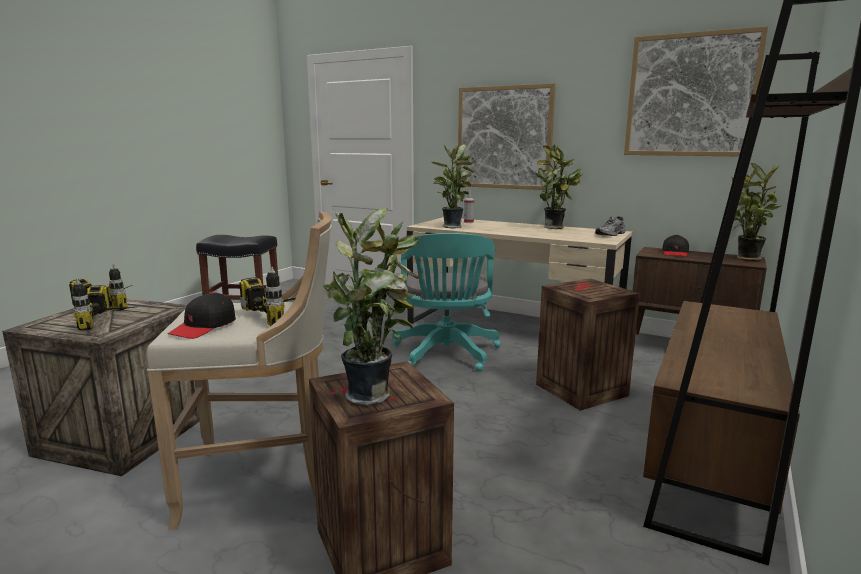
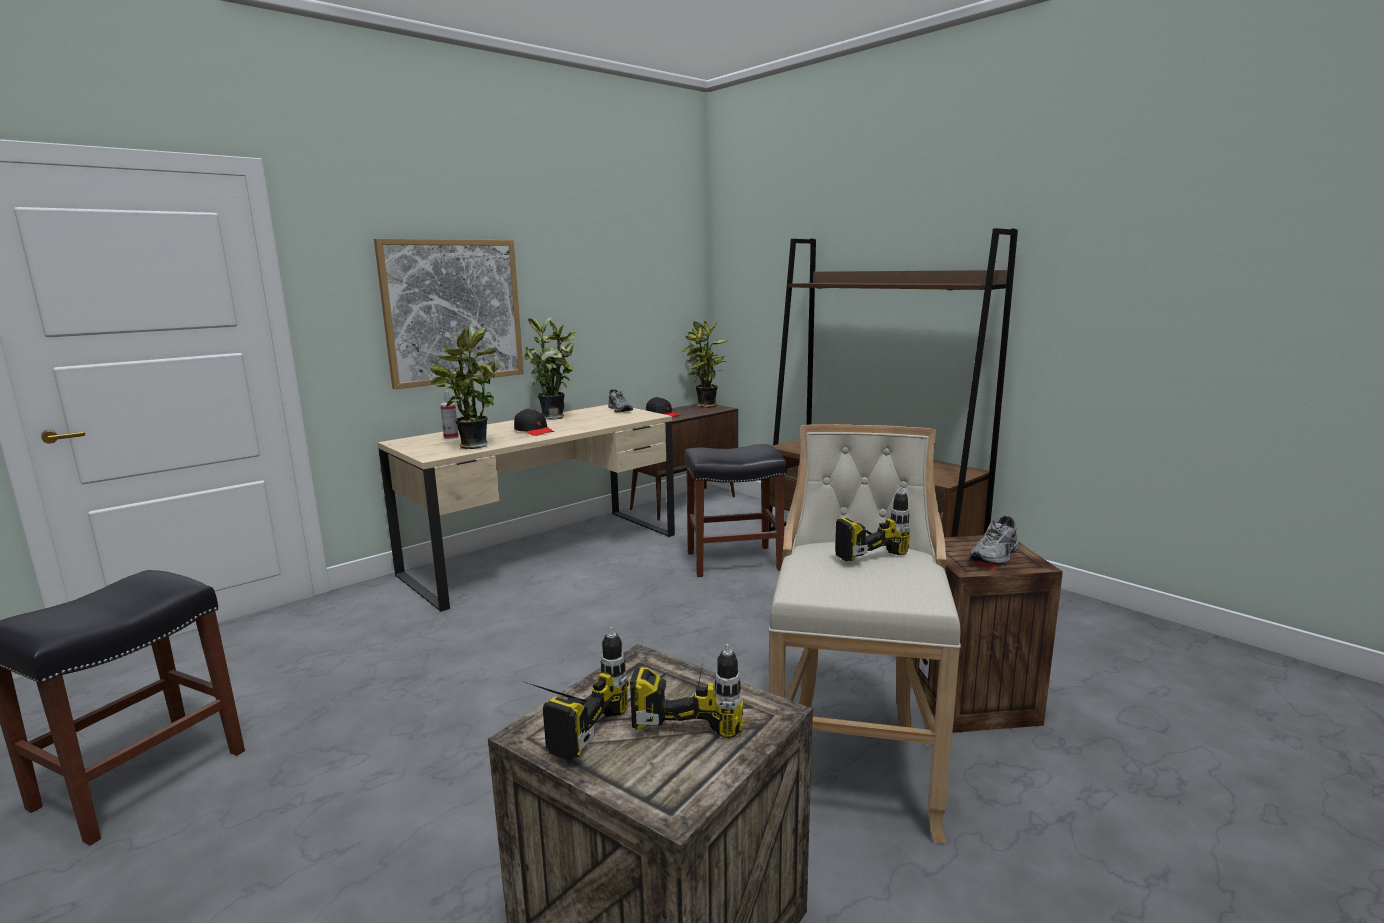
camera: 70 degrees left, 0 degrees up
(204, 327) = (895, 587): black cap -> black cap (534, 431)
(373, 394) = (996, 556): potted plant -> grey shoe
(446, 355) = (588, 605): turquoise office chair -> none
(579, 389) = (732, 561): crate -> black stool
(690, 95) = (637, 259): picture -> none

